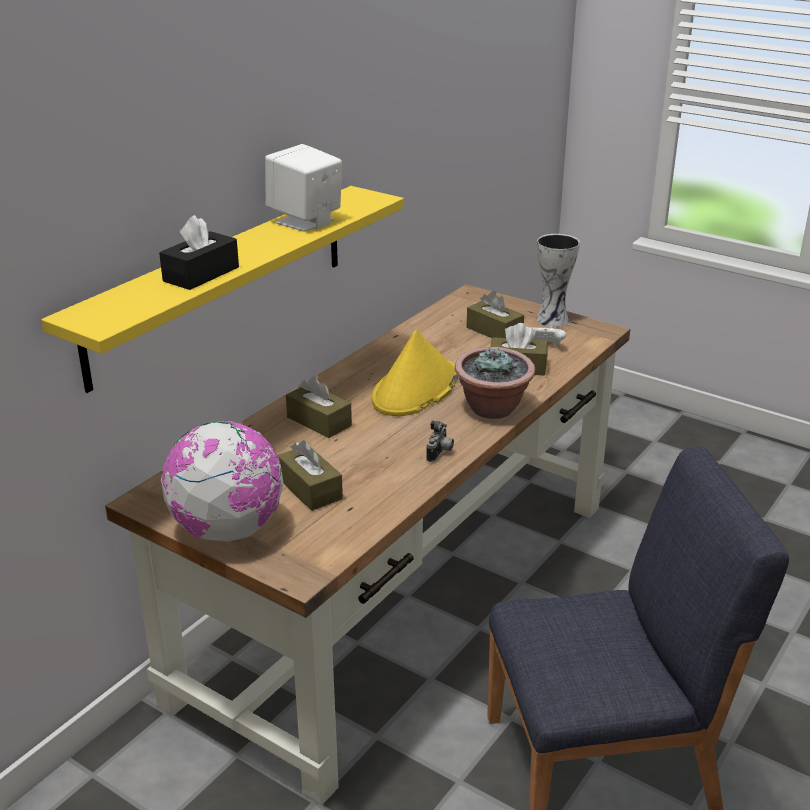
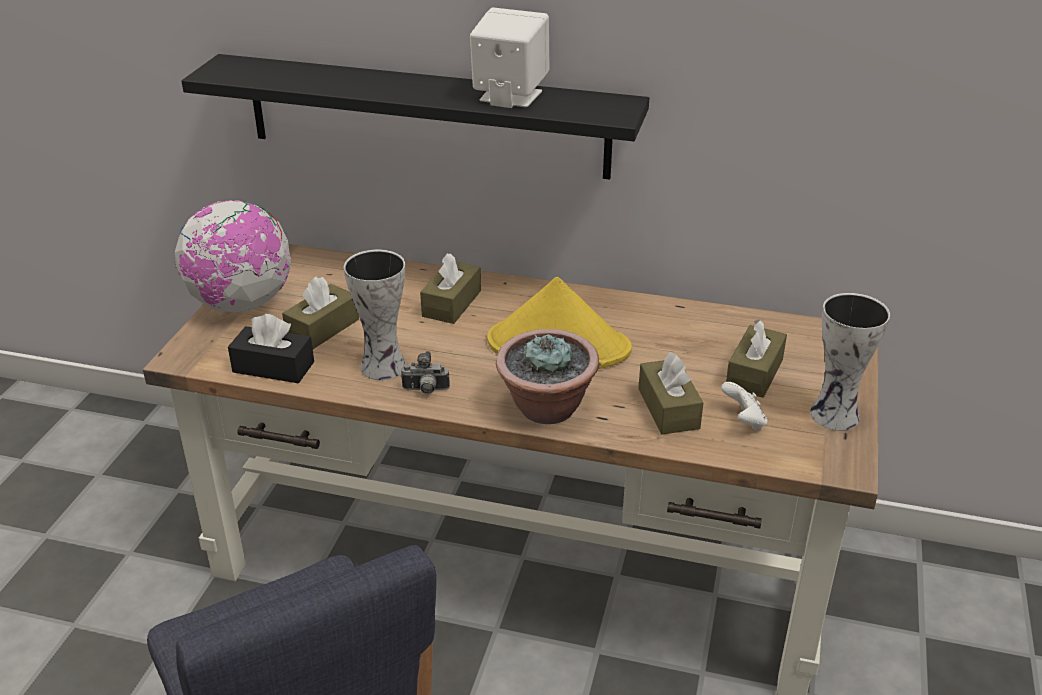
camera: 70 degrees right, 5 degrees up
(201, 274) = (338, 83): black tissue box -> black tissue box (273, 367)
(221, 282) = (426, 116): yellow shelf -> black shelf
(394, 467) = (383, 368): none -> vase

